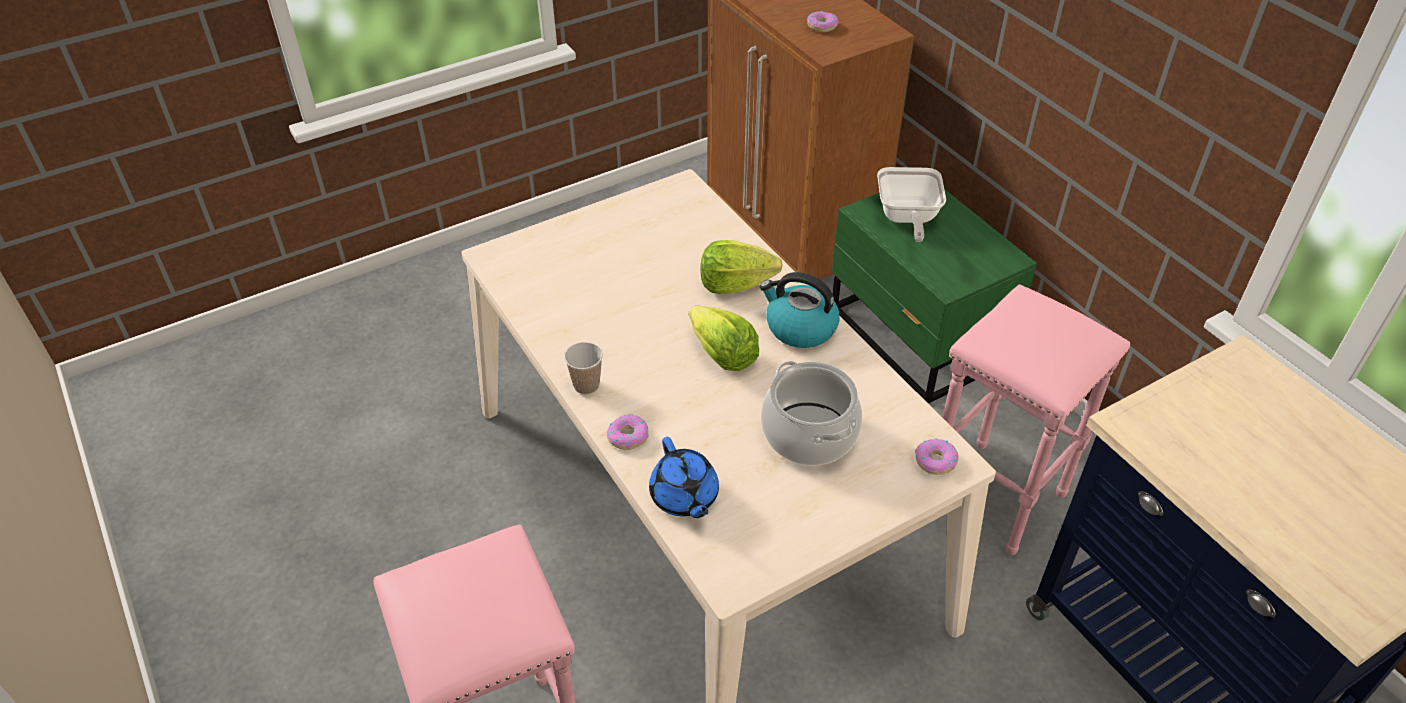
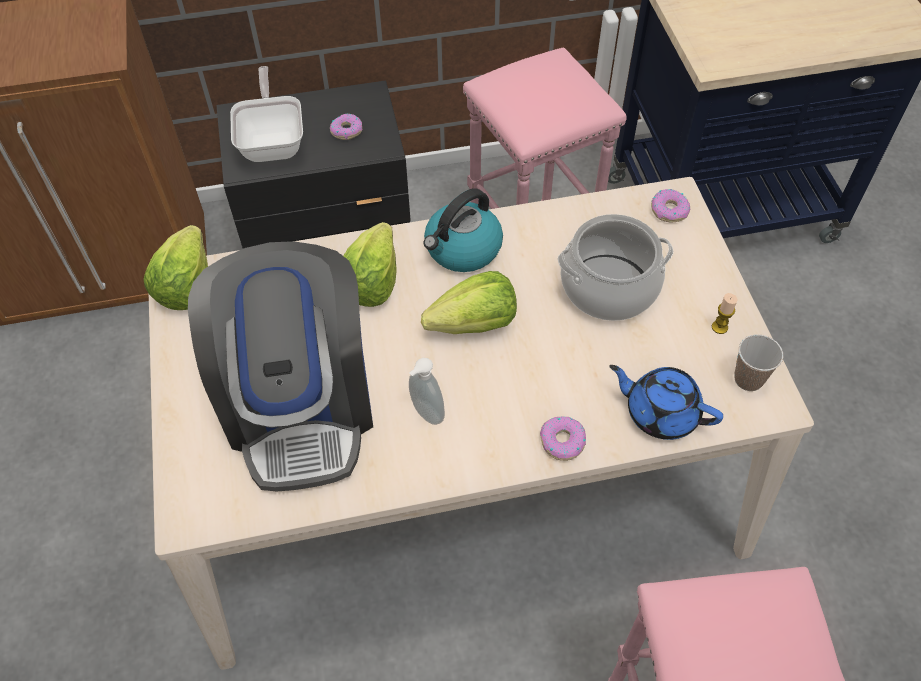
camera: 70 degrees left, 10 degrees up
(586, 385) = (470, 463): cup -> cup (748, 379)
(601, 280) = (300, 405): none -> coffee machine
(621, 348) = (425, 414): none -> soap dispenser
(681, 192) = (186, 286): none -> lettuce
(684, 497) = (660, 412): blue teapot -> blue teapot turned 150 degrees counterclockwise
(804, 525) = (719, 327): none -> candle
(822, 26) = (47, 45): donut -> donut (346, 130)
(907, 218) = (273, 142): frying pan -> frying pan turned 120 degrees counterclockwise
(916, 338) = (330, 230): green nightstand -> black nightstand

